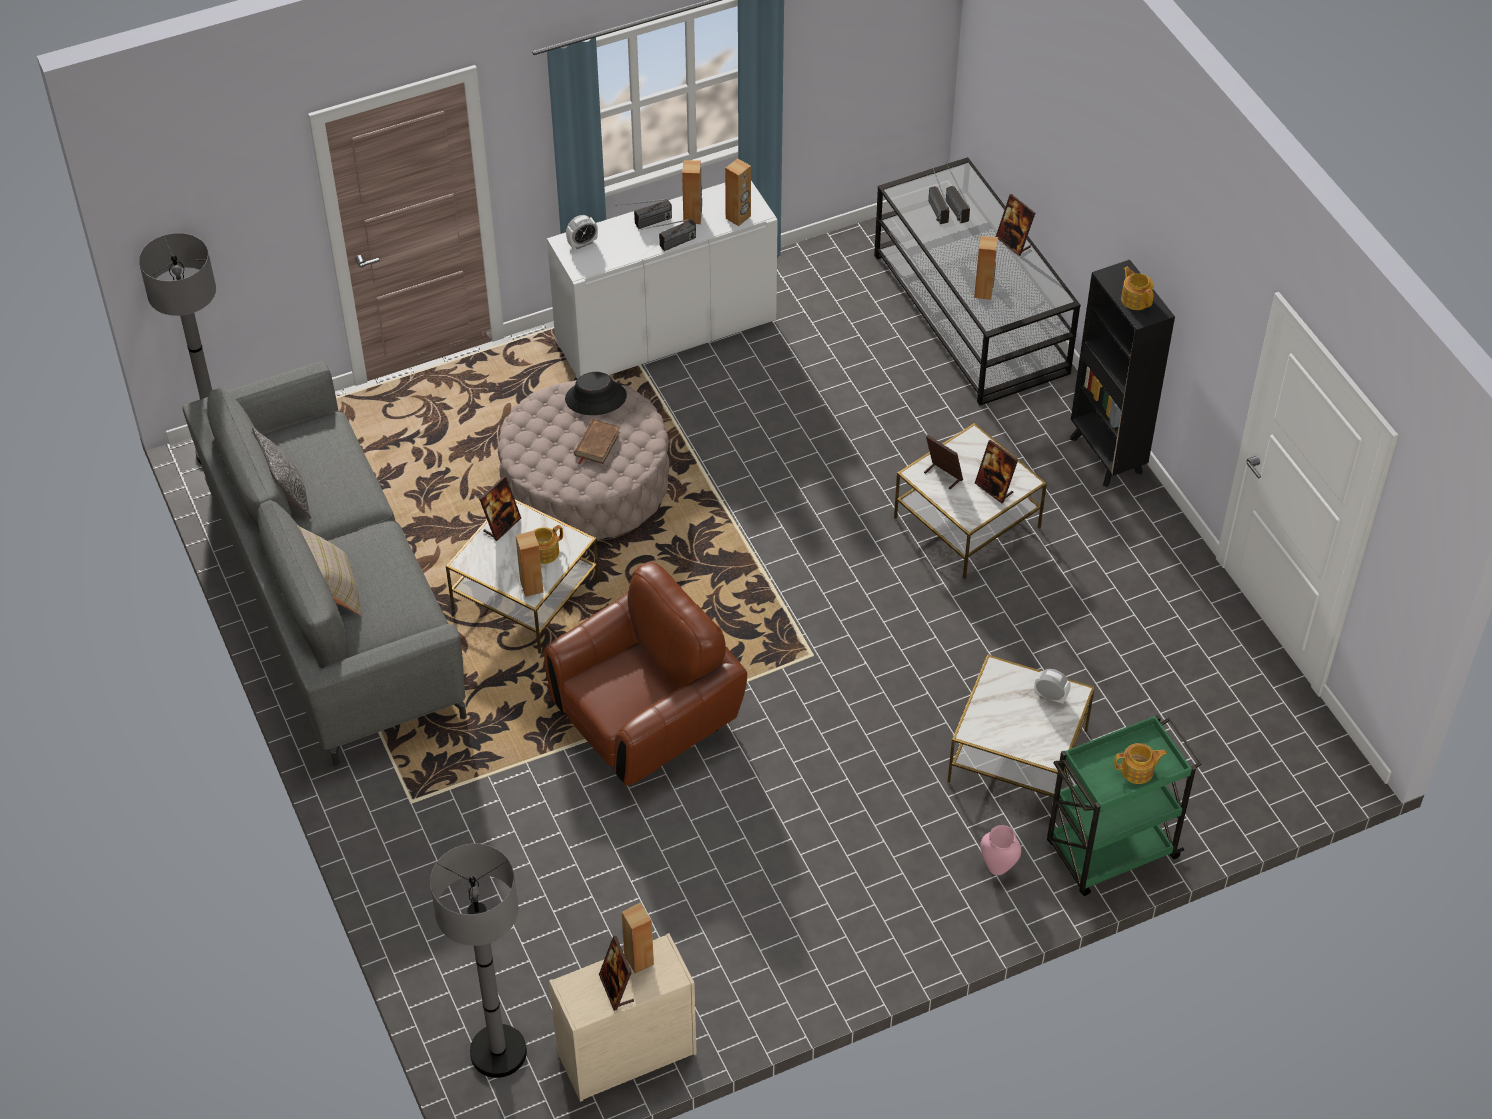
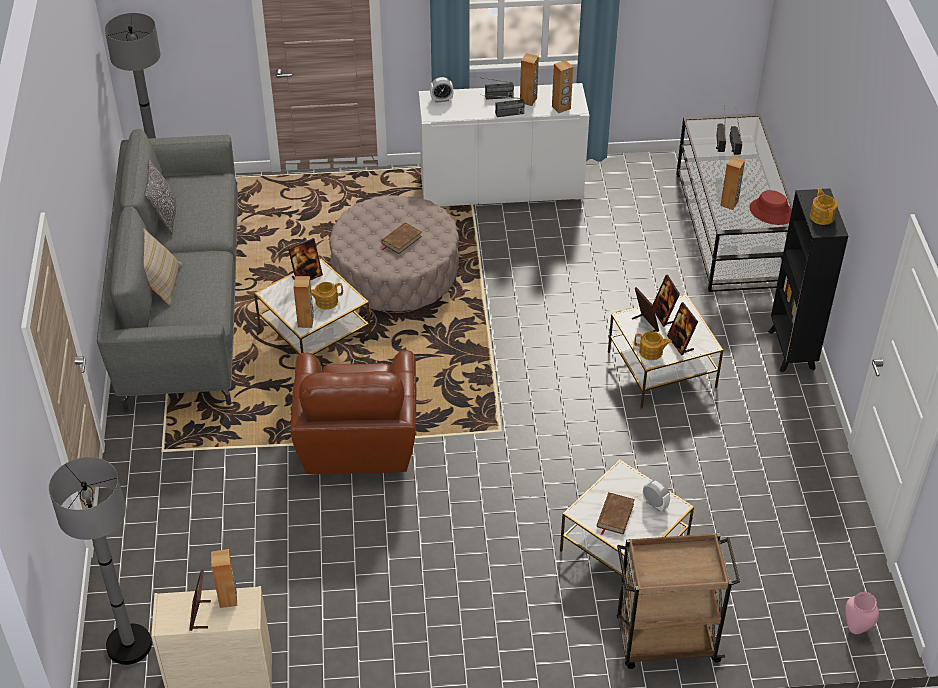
camera: 20 degrees right, 5 degrees down
(595, 398) = (416, 210): black hat -> none
(646, 717) = (358, 440): brown armchair -> brown armchair turned 105 degrees clockwise
(997, 869) = (569, 627): pink vase -> pink vase (856, 629)
(1012, 724) = (615, 515): none -> brown book
(1013, 243) = (767, 176): picture frame -> picture frame (663, 315)
(1037, 291) = (771, 212): none -> red hat
(1110, 851) = (665, 641): green cart -> brown cart
(1138, 771) = (684, 572): teapot -> teapot (651, 352)

